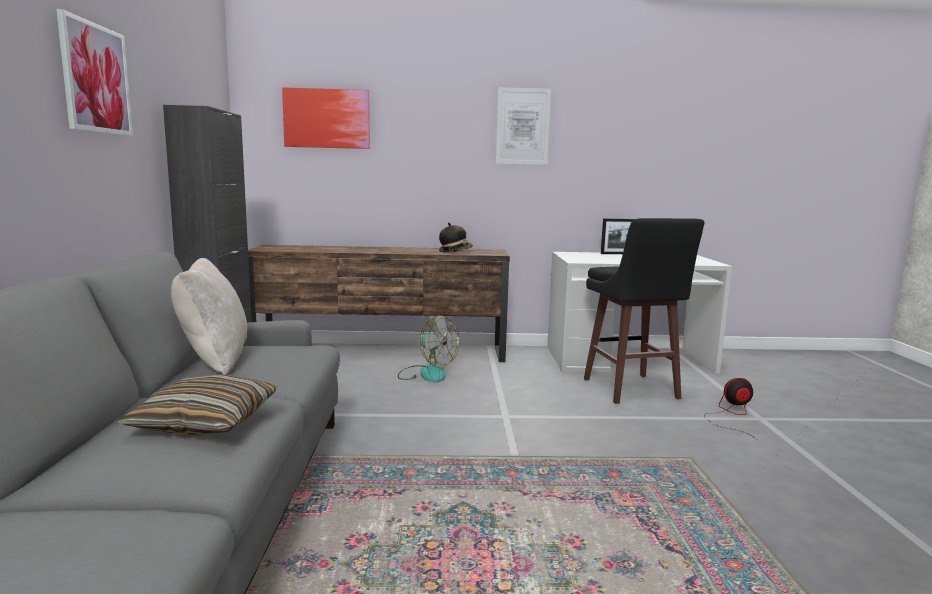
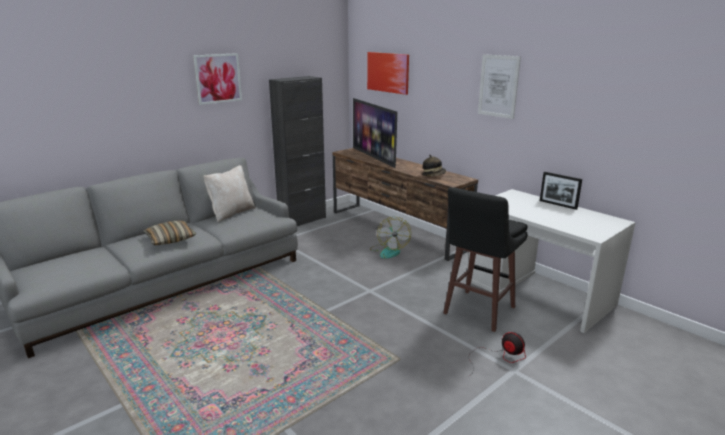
camera: 50 degrees right, 10 degrees up
(327, 248) = (374, 157): none -> television

